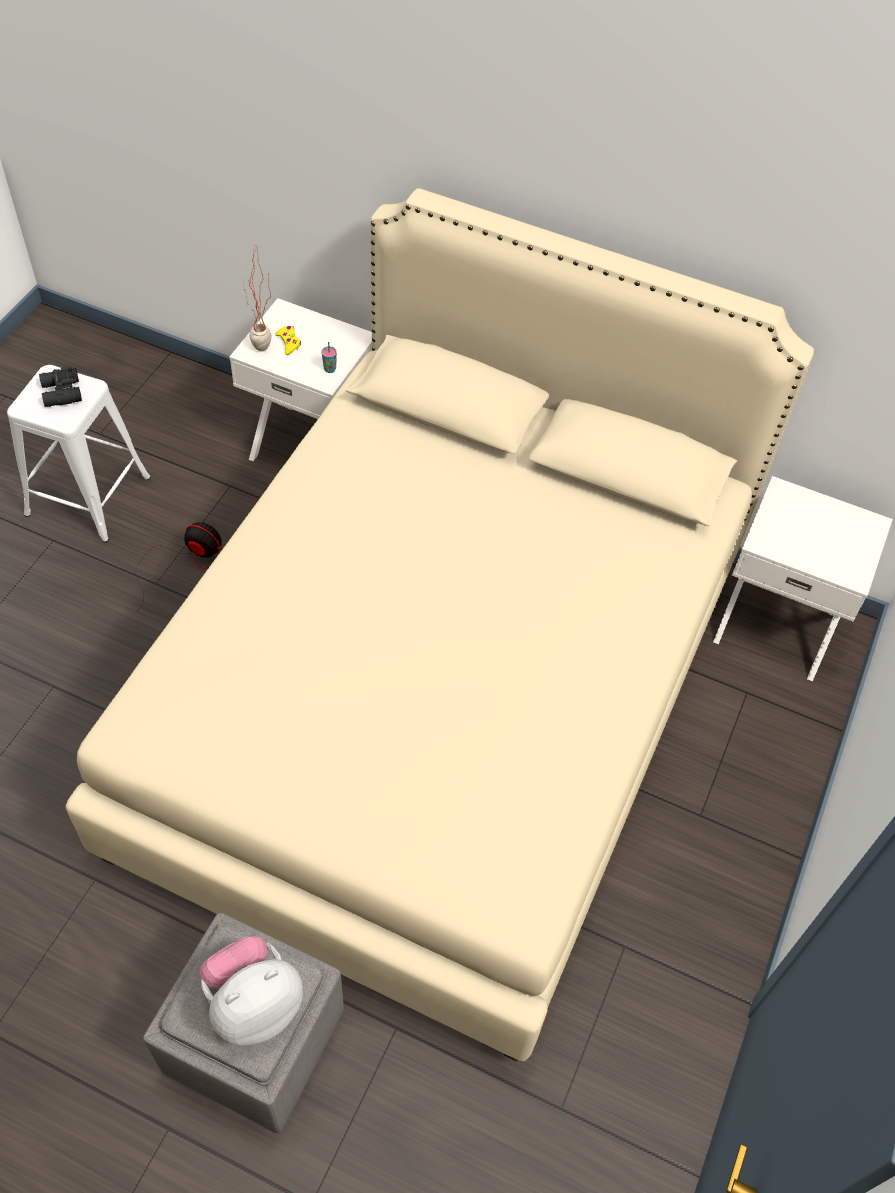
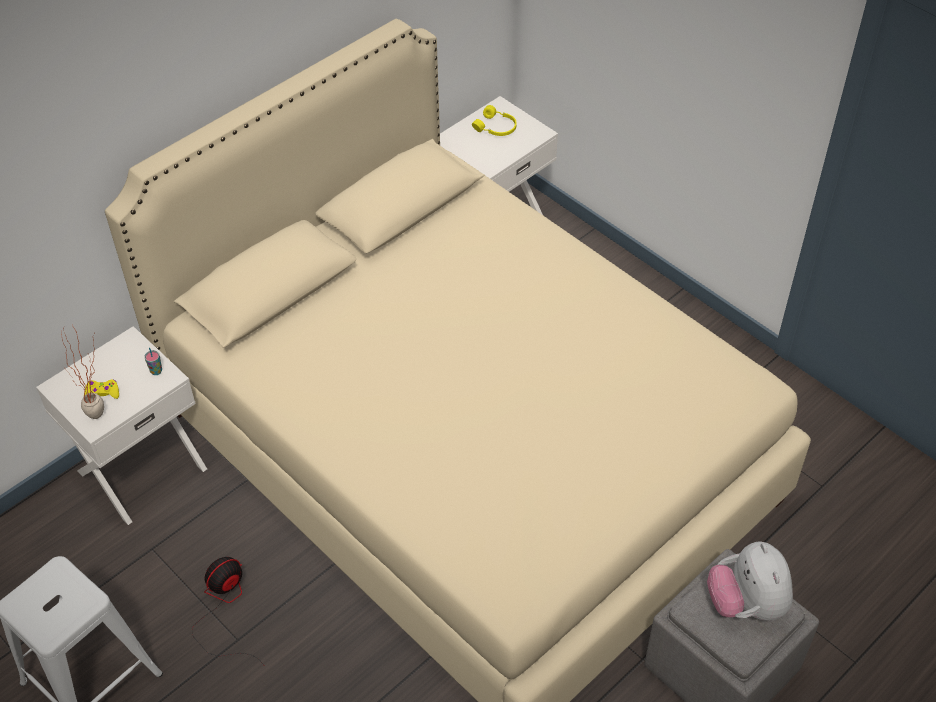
camera: 65 degrees left, 5 degrees down
(61, 393) = (50, 598): black binoculars -> none
(833, 531) = (496, 128): none -> yellow headphones

